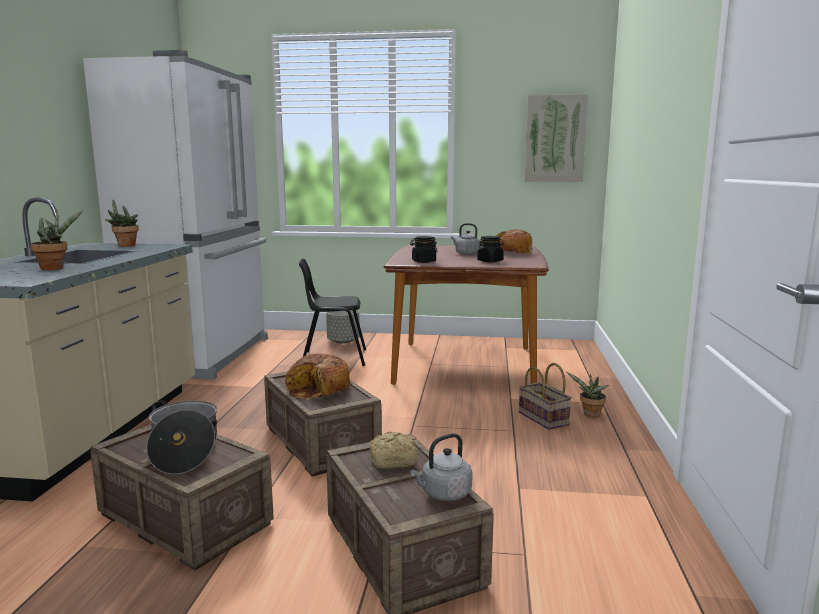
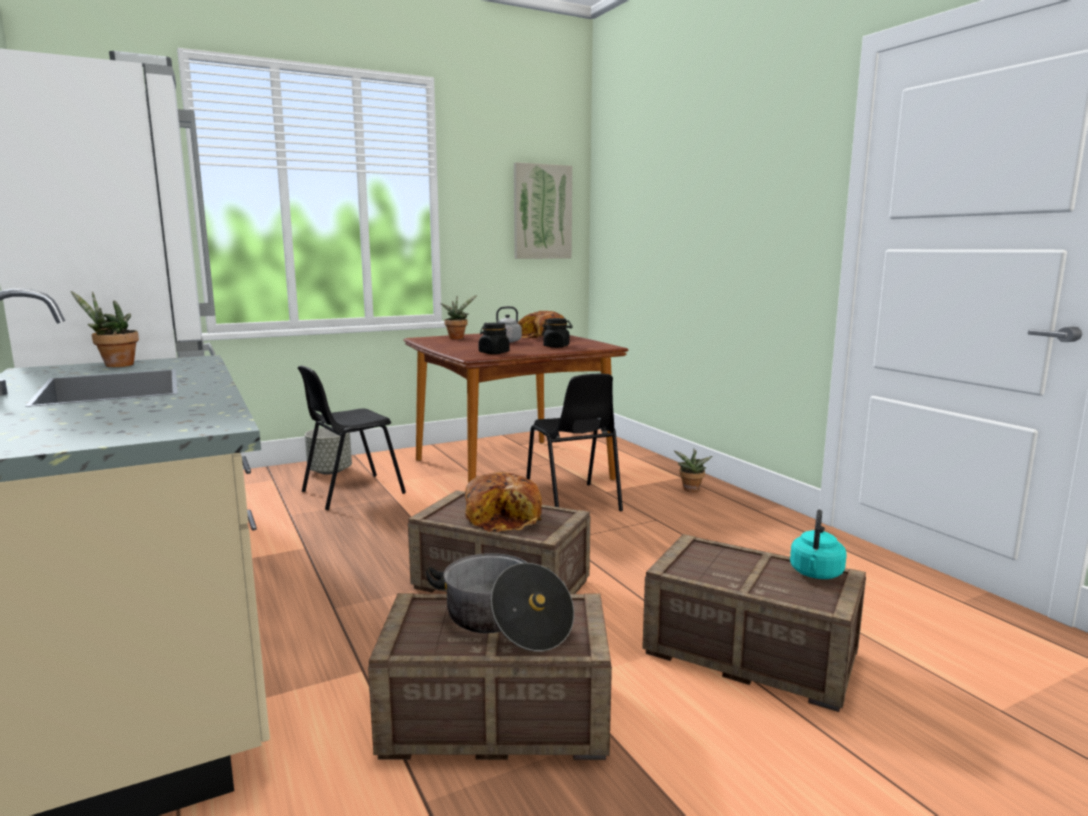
camera: 35 degrees left, 0 degrees up
(55, 268) = (166, 404): potted plant -> potted plant (457, 338)
(394, 460) = (721, 561): bread -> none
(444, 494) = (816, 574): grey kettle -> turquoise kettle
(469, 400) = (573, 502): none -> black chair
(544, 419) = (663, 502): basket -> none

